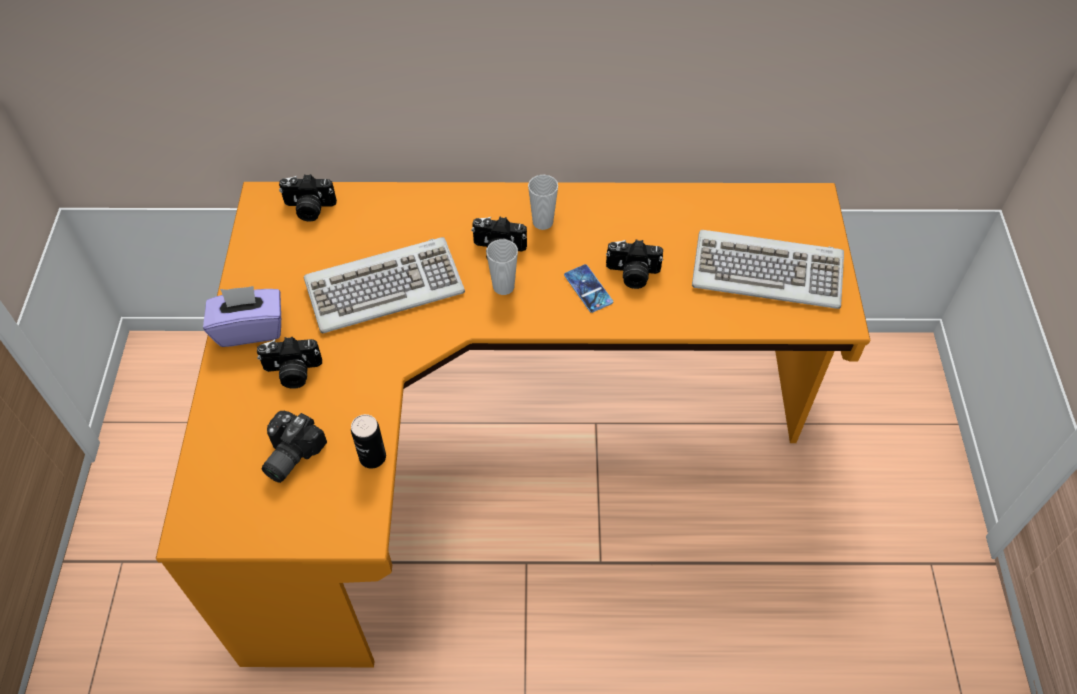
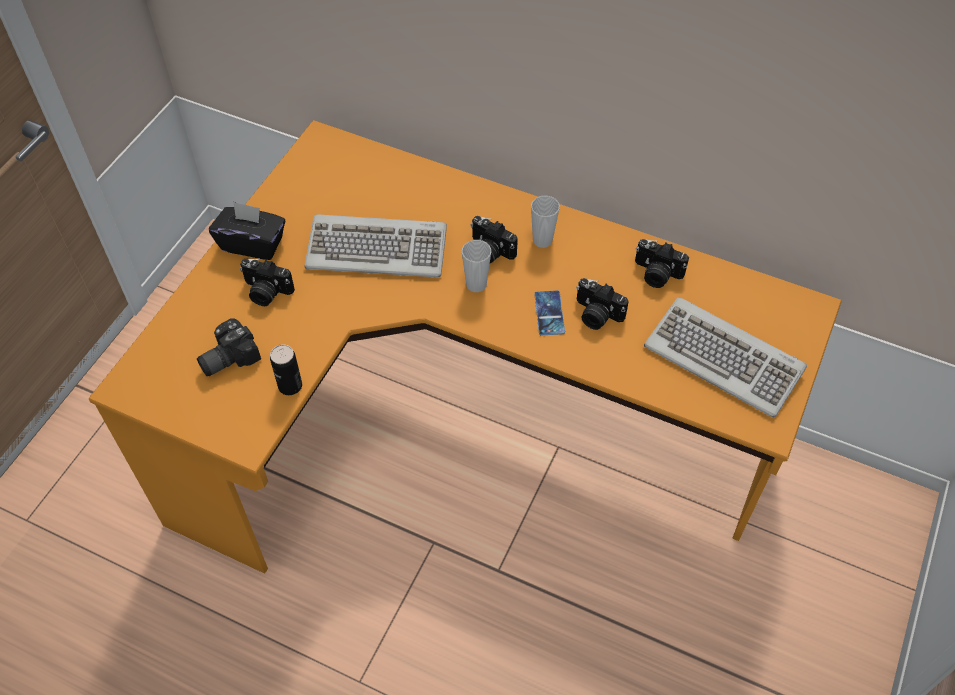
camera: 25 degrees right, 0 degrees up
(250, 328) = (252, 244): purple tissue box -> black tissue box
(309, 209) = (352, 160): camera -> camera (656, 274)

